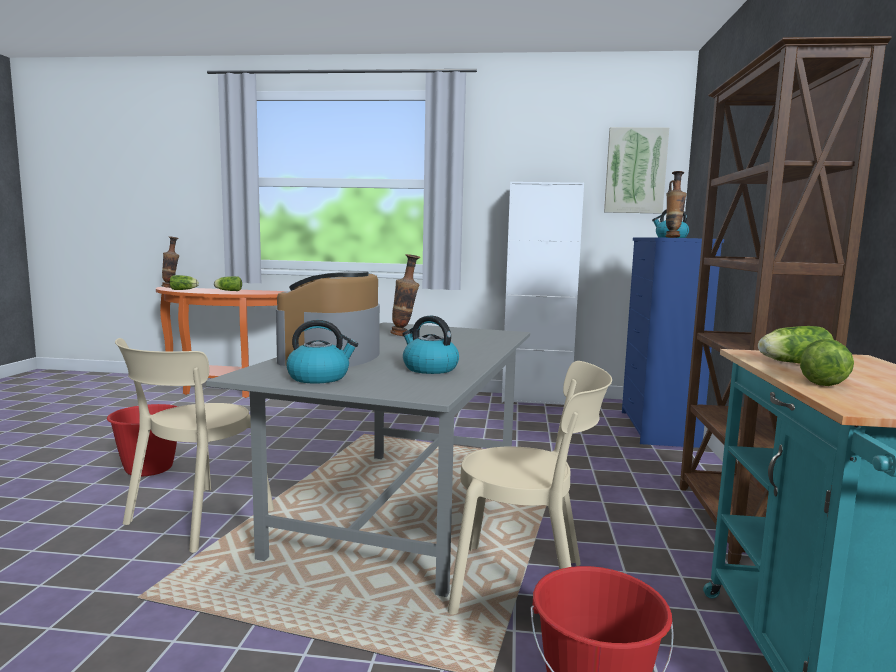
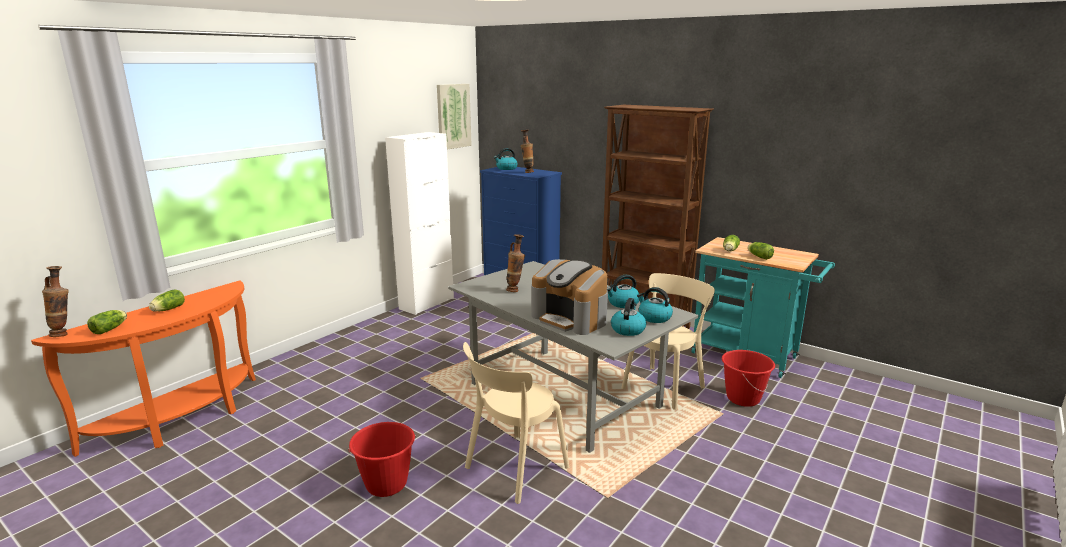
camera: 60 degrees left, 10 degrees up
(194, 519) = (513, 469): beige chair -> beige chair turned 75 degrees clockwise
(390, 384) = (654, 317): none -> kettle

